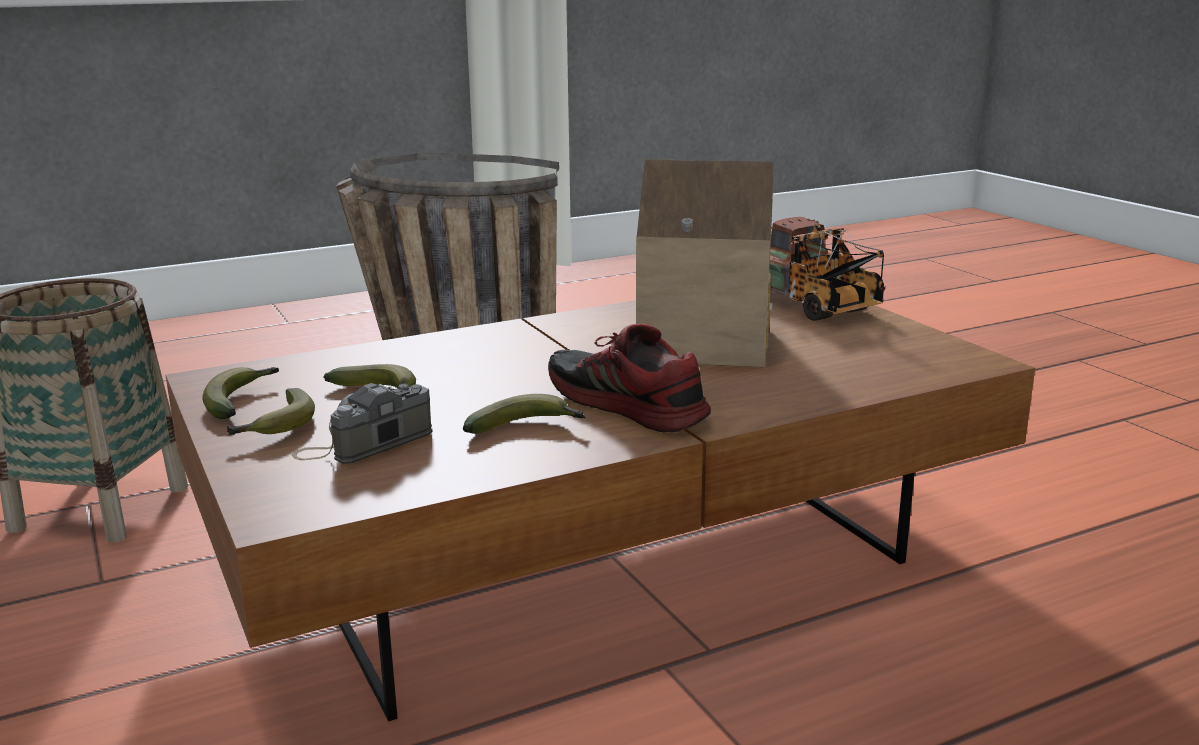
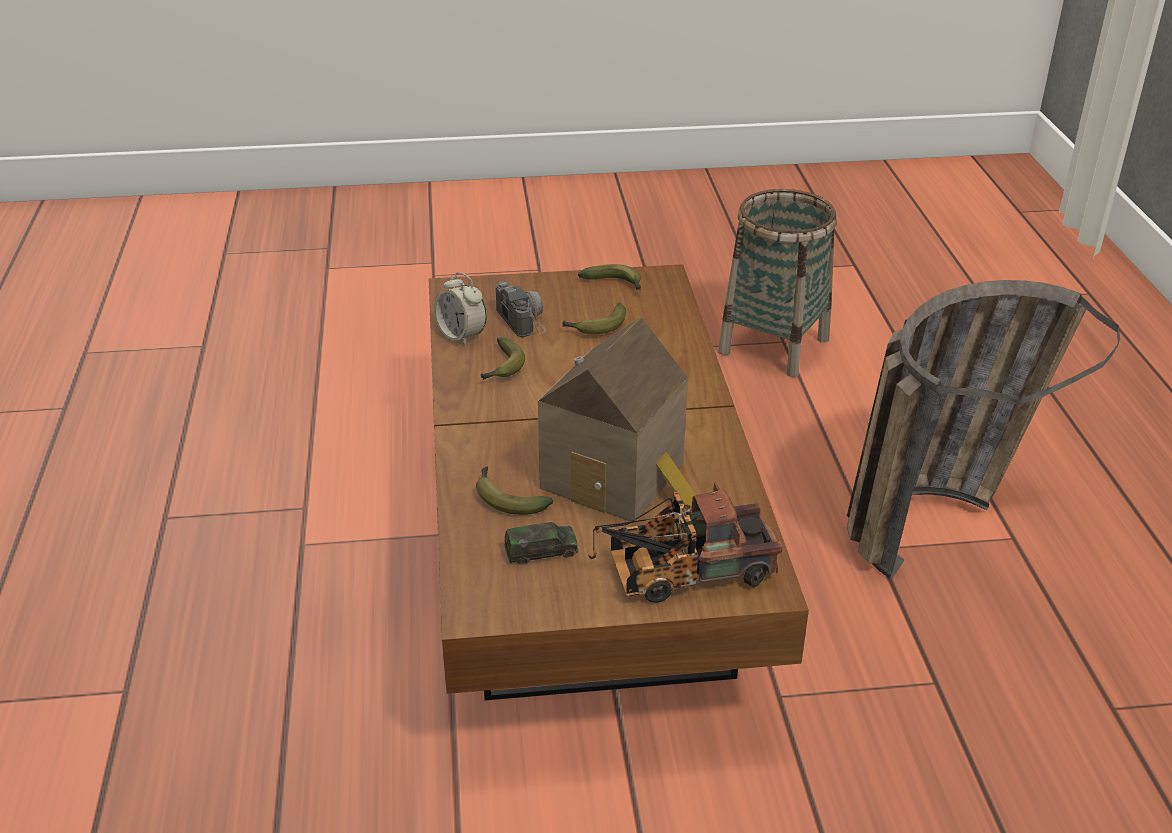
camera: 110 degrees right, 15 degrees up
(277, 427) = (565, 293): banana -> banana (507, 499)
(449, 472) = (461, 335): none -> alarm clock
(625, 406) = (510, 409): shoe -> none
(860, 352) = (541, 552): none -> toy car

